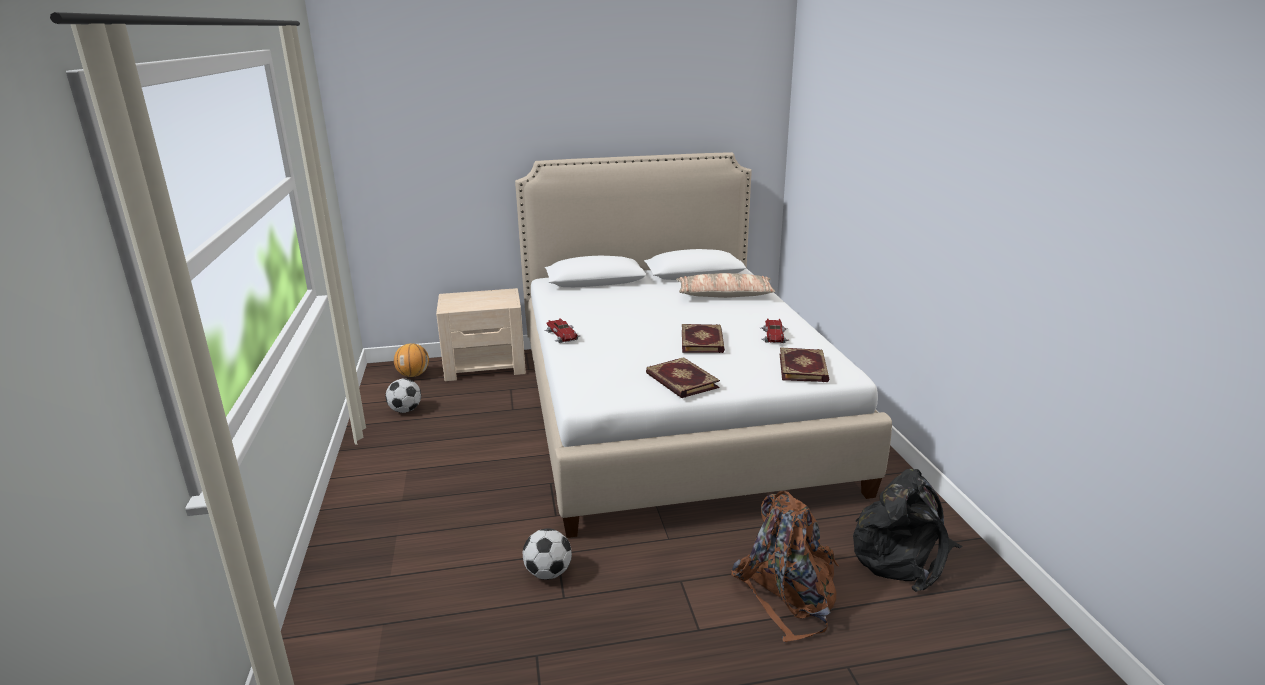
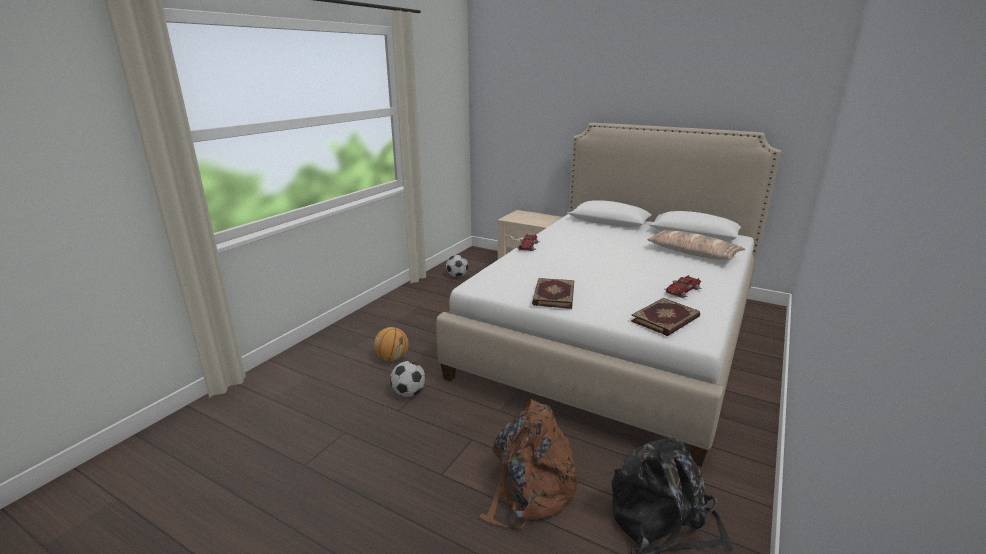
camera: 40 degrees right, 0 degrees up
(413, 375) = (486, 259): basketball -> basketball (392, 358)
(703, 341) = (616, 277): book -> none

